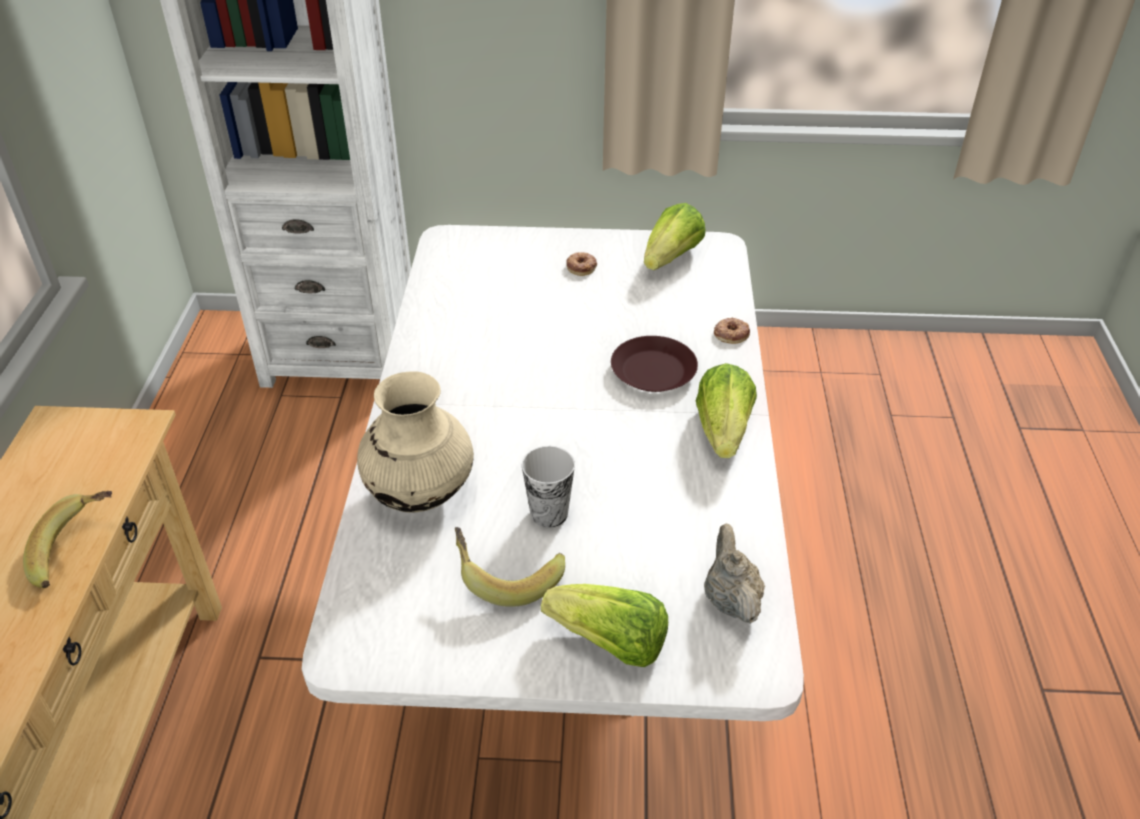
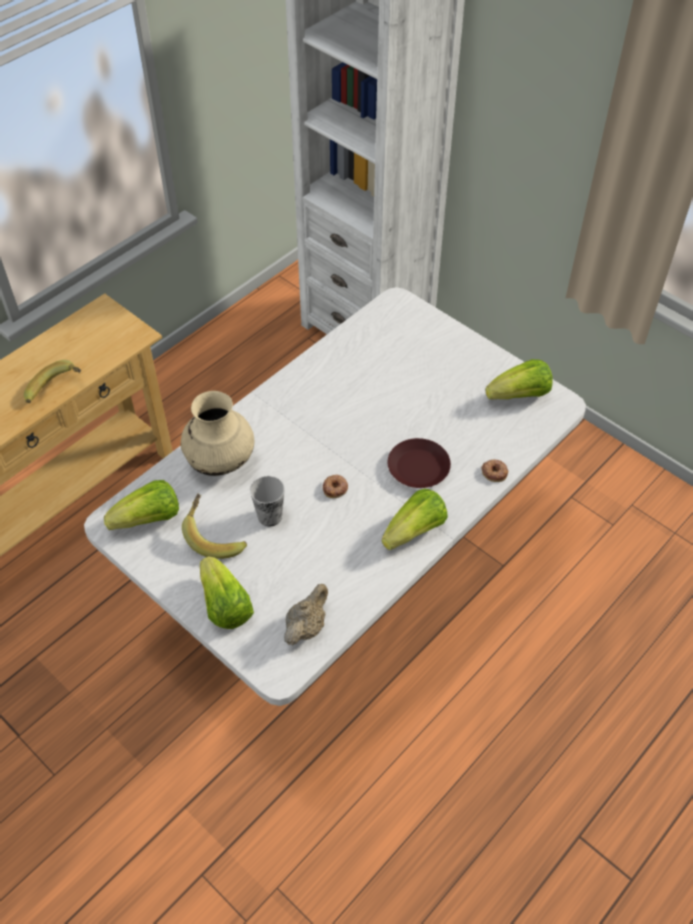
camera: 40 degrees right, 10 degrees up
(396, 613) = (149, 519): none -> lettuce
(581, 266) = (456, 369): donut -> donut (335, 488)

